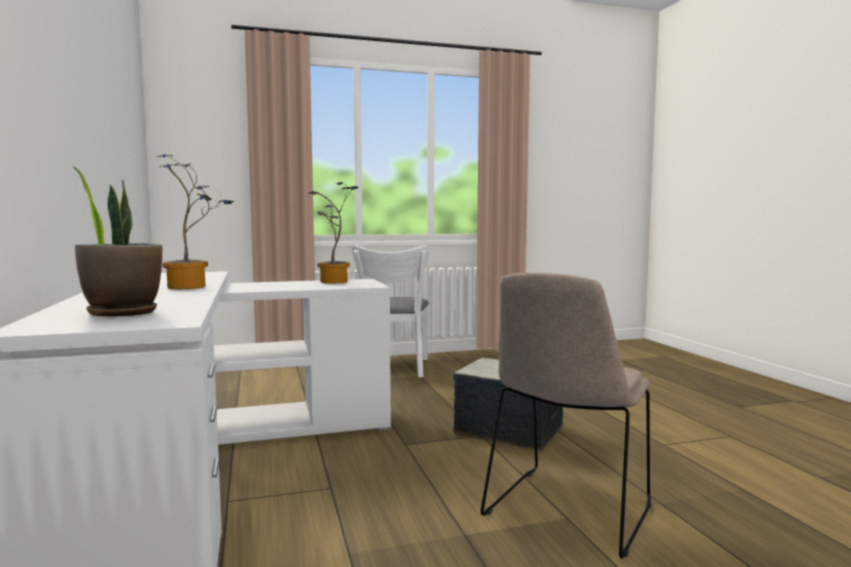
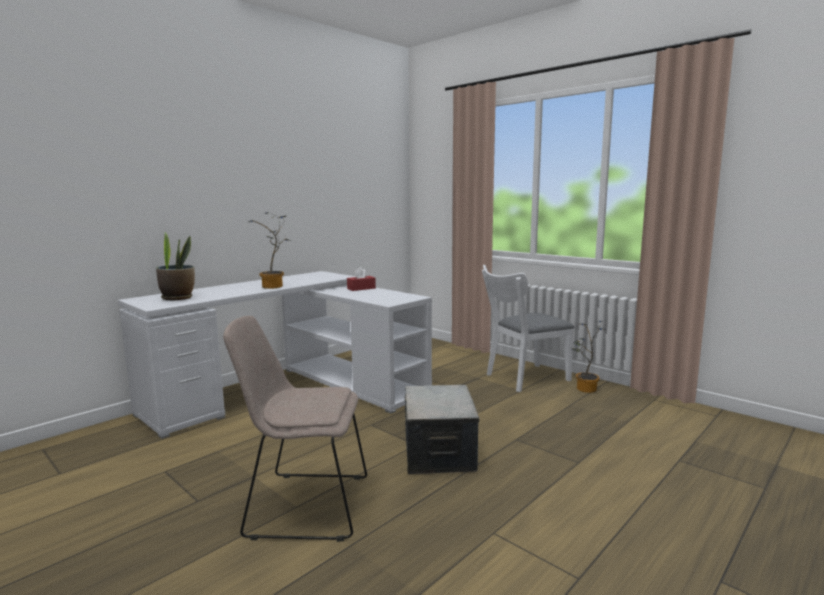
camera: 60 degrees right, 5 degrees up
(260, 284) = (361, 288): none -> red tissue box
(333, 282) = (392, 295): potted plant -> potted plant (584, 389)

